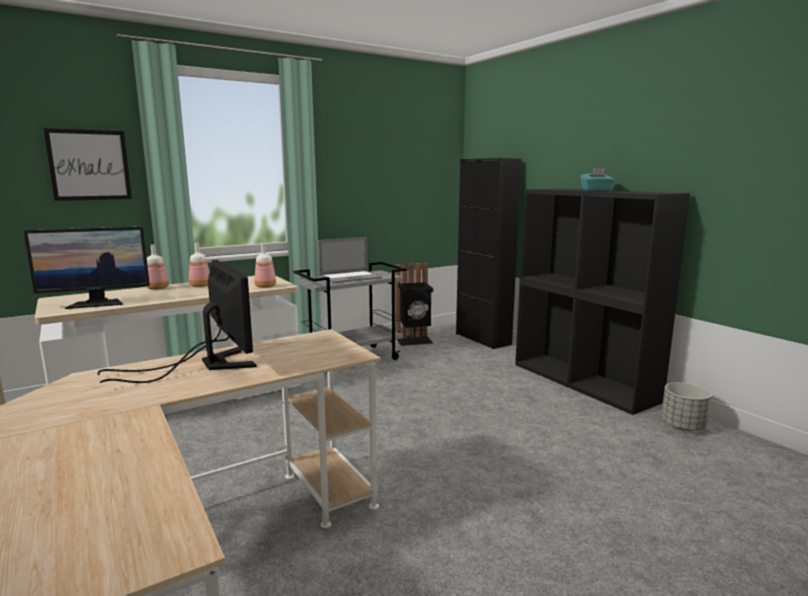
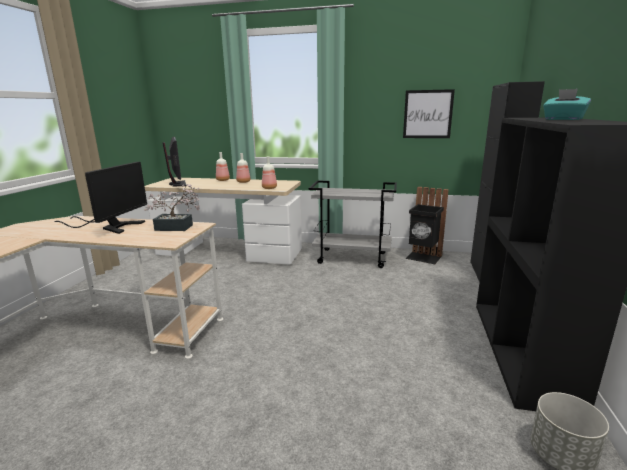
camera: 45 degrees right, 5 degrees up
(89, 165) = (203, 101): picture -> picture (427, 114)
(96, 303) = (178, 184): monitor -> monitor turned 135 degrees counterclockwise
(308, 343) = (178, 228): none -> potted plant
(350, 277) = (353, 192): laptop -> none

